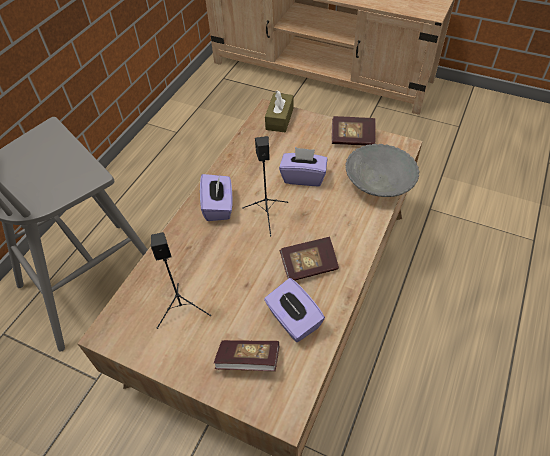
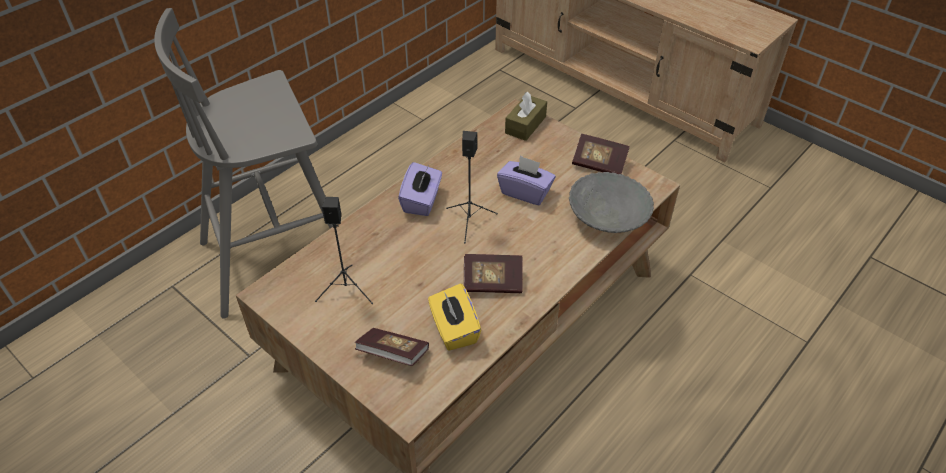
camera: 15 degrees right, 5 degrees down
(293, 320) = (454, 329): purple tissue box -> yellow tissue box

